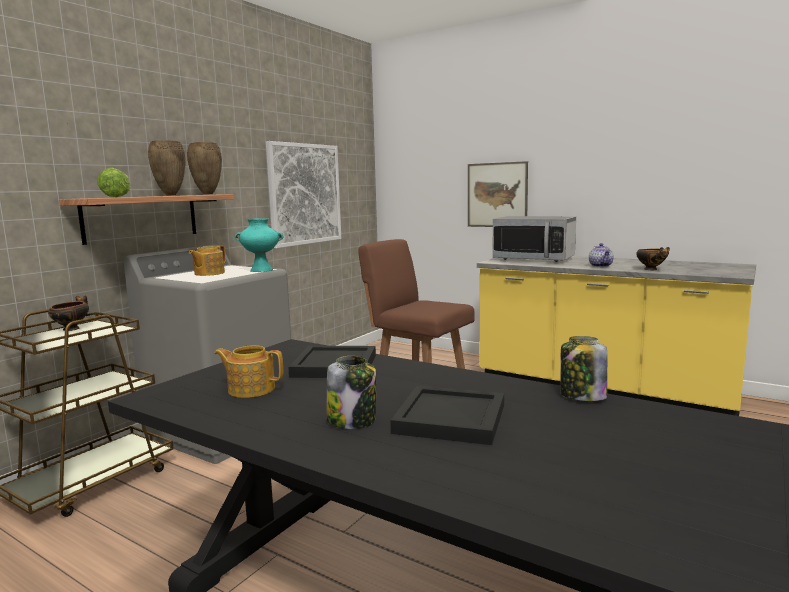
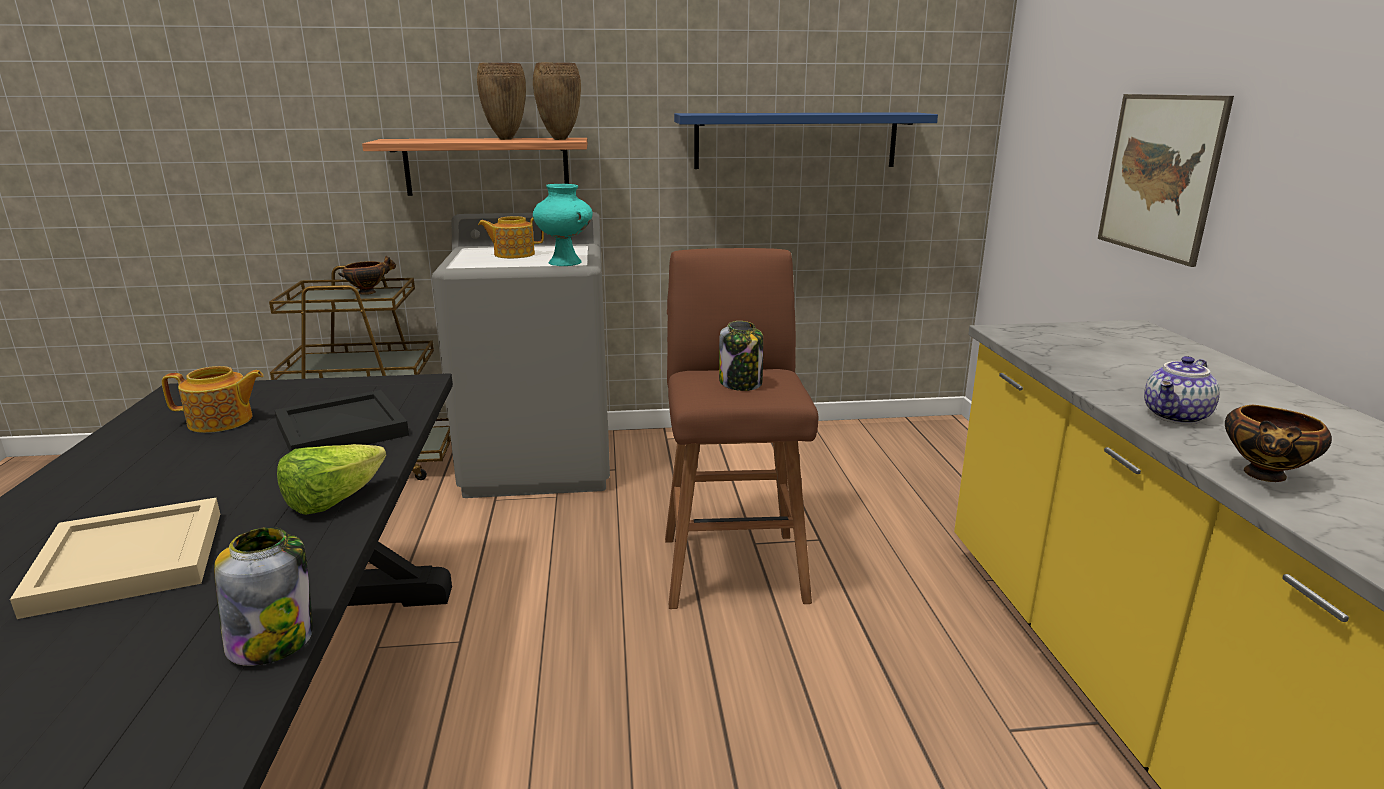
camera: 50 degrees right, 10 degrees up
(117, 197) = (424, 140): lettuce -> lettuce (333, 501)
(251, 389) = (222, 421): teapot -> teapot turned 105 degrees clockwise
(305, 194) = (796, 140): picture -> blue shelf
(352, 421) = (113, 505): jar -> jar (741, 383)
(452, 418) = (132, 561): black tray -> beige tray
(534, 259) = (1118, 348): microwave -> none

